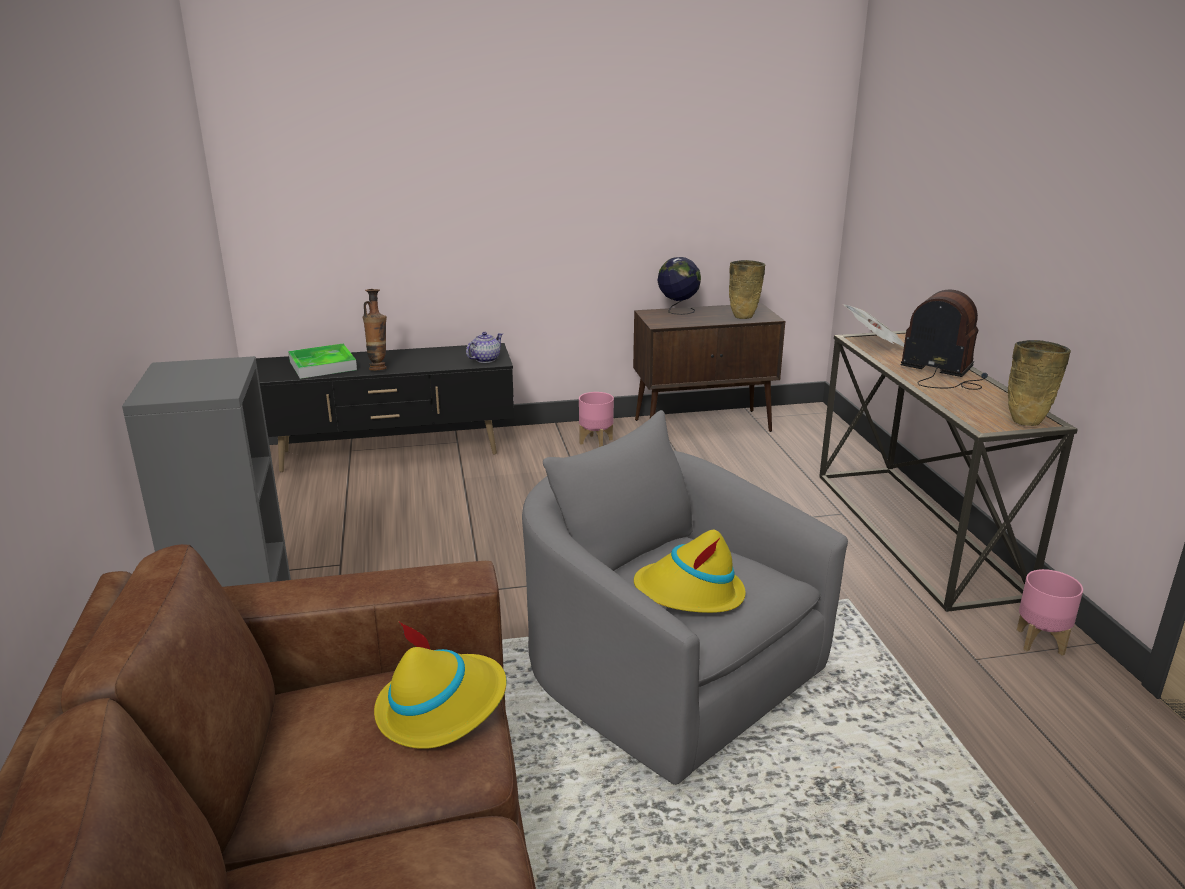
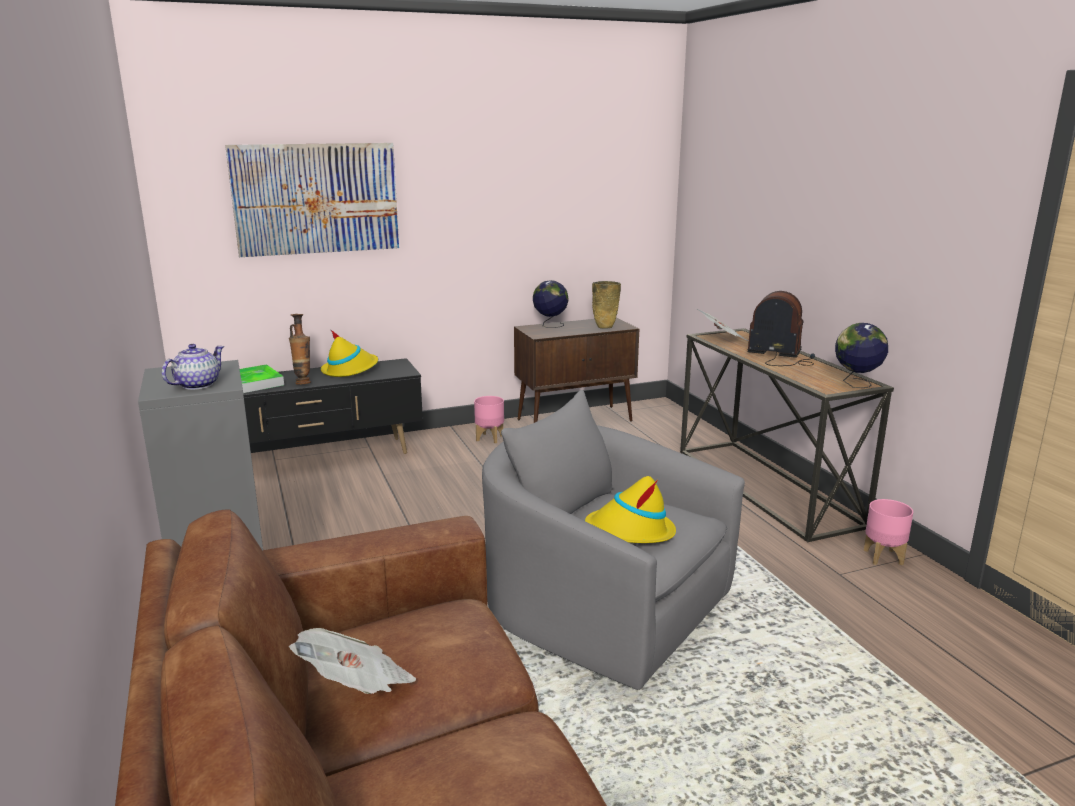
camera: 10 degrees left, 5 degrees down
(307, 762) = (357, 686): none -> newspaper
(401, 153) = (316, 199): none -> picture
(441, 707) = (458, 633): yellow hat -> yellow hat (350, 370)
(485, 359) = (395, 371): teapot -> teapot (196, 385)
(1027, 421) = (856, 384): beige vase -> globe

